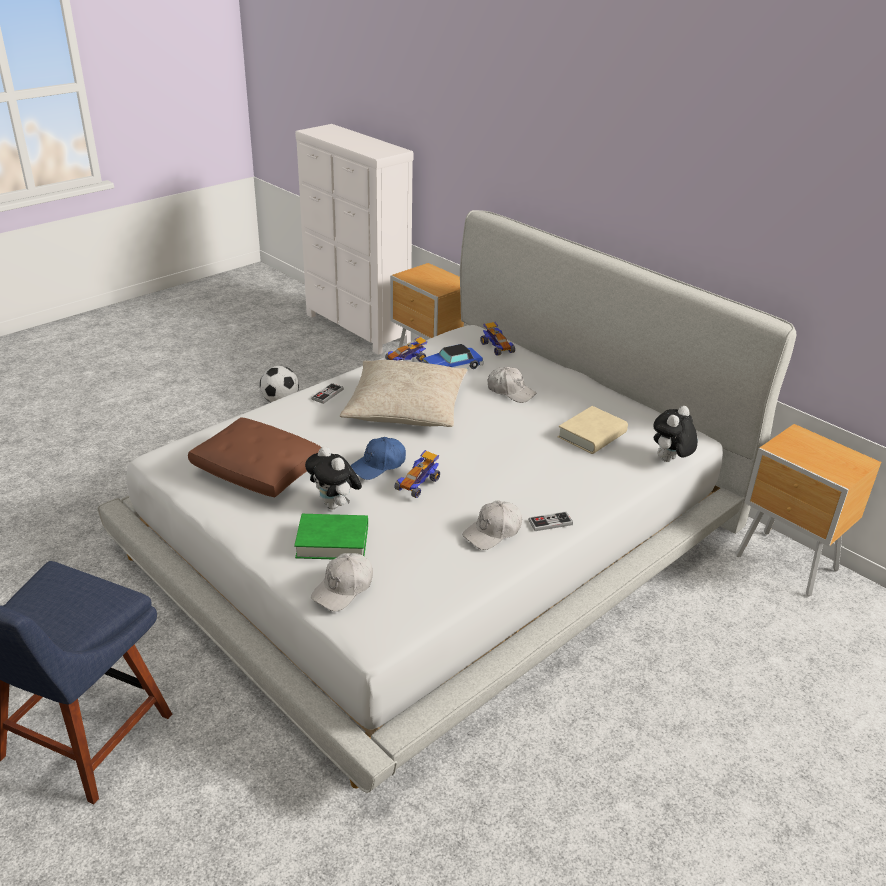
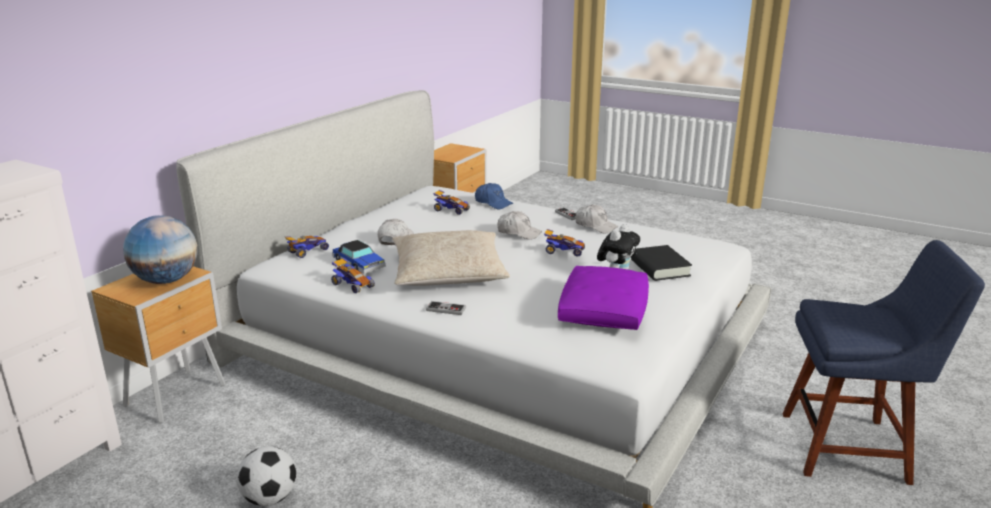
camera: 105 degrees left, 10 degrees down
(259, 471) = (603, 311): brown pillow -> purple pillow
(332, 542) = (659, 268): green book -> black book
(343, 588) = (699, 257): white cap -> white cap (519, 232)
(379, 465) = (554, 265): blue cap -> blue cap (493, 203)
(430, 283) = (166, 280): none -> globe
(592, 435) = (451, 210): beige book -> toy car
(669, 461) = (467, 192): plush toy -> none

